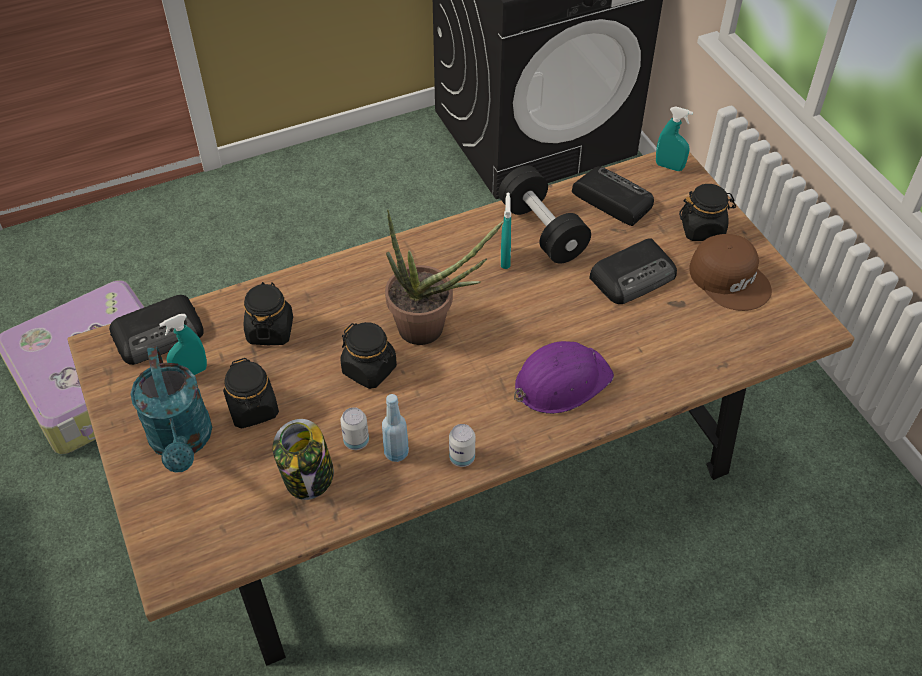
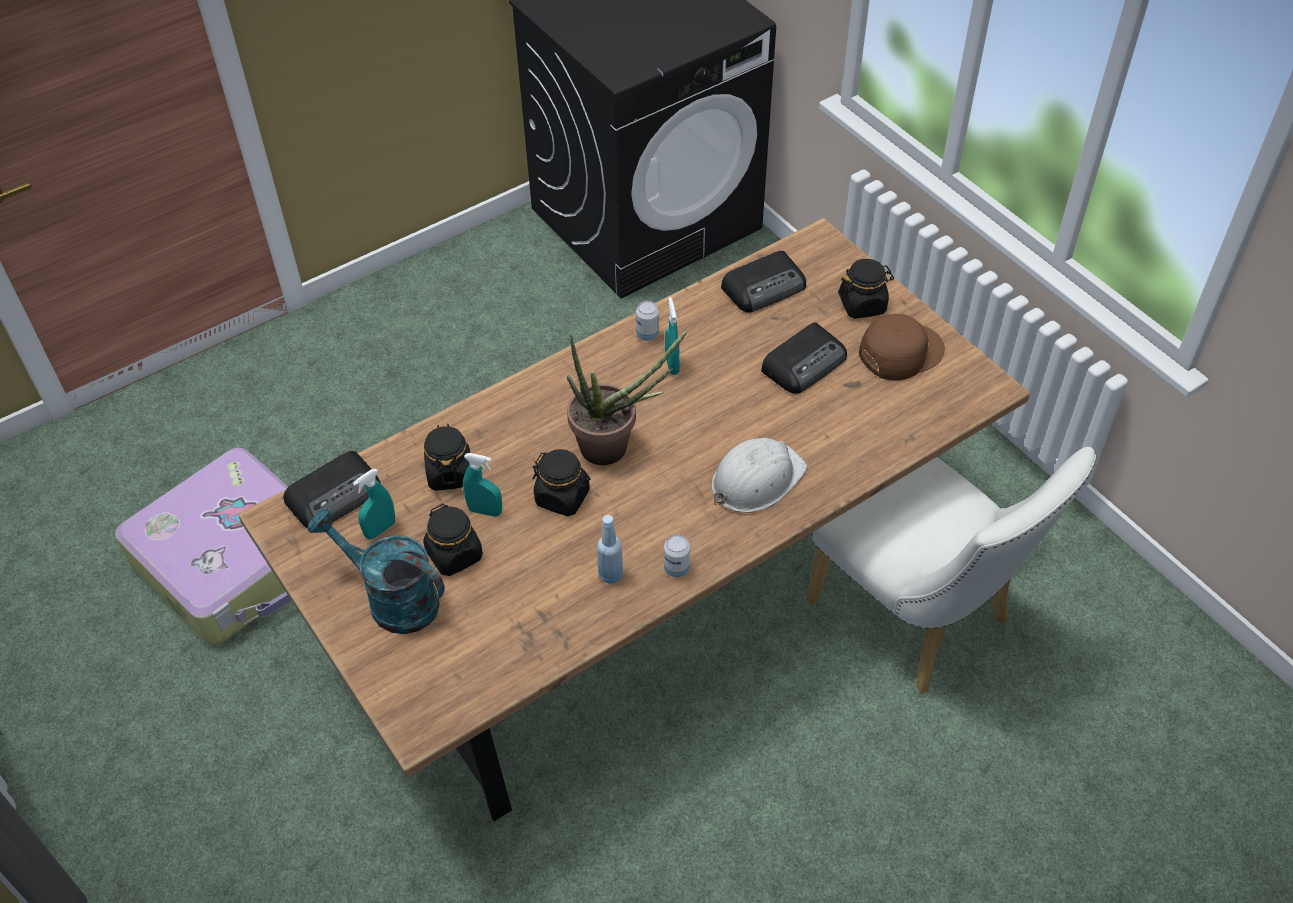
camera: 10 degrees left, 0 degrees up
(182, 442) = (392, 599): turquoise watering can -> turquoise watering can turned 150 degrees clockwise
(308, 477) = (529, 612): jar -> none
(356, 441) = (568, 570): can -> can (647, 335)
(542, 230) = (702, 329): black dumbbell -> none
(561, 381) = (756, 479): purple hard hat -> white hard hat
(611, 199) = (765, 287): radio -> radio turned 120 degrees clockwise
(669, 166) = (816, 244): turquoise spray bottle -> turquoise spray bottle (485, 511)
(714, 541) = (920, 619): none -> white chair
(730, 278) = (900, 351): brown cap -> brown cap turned 75 degrees counterclockwise

